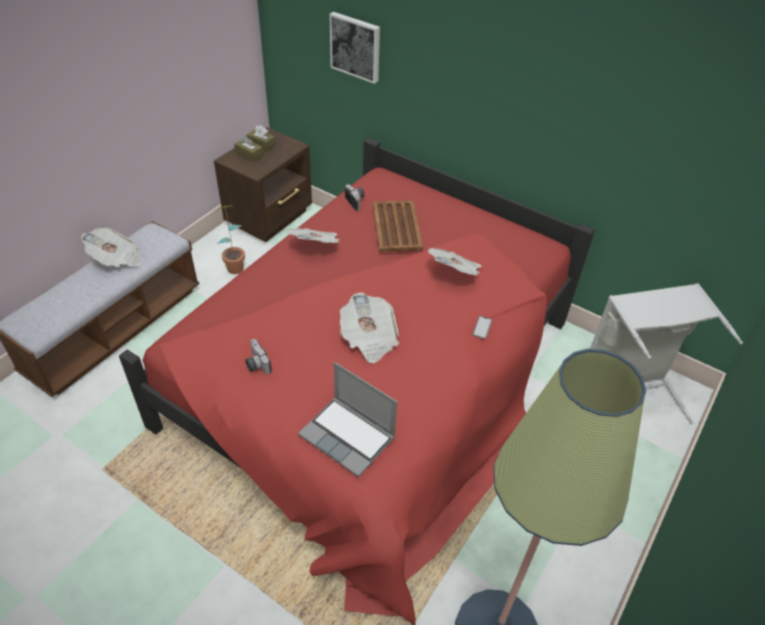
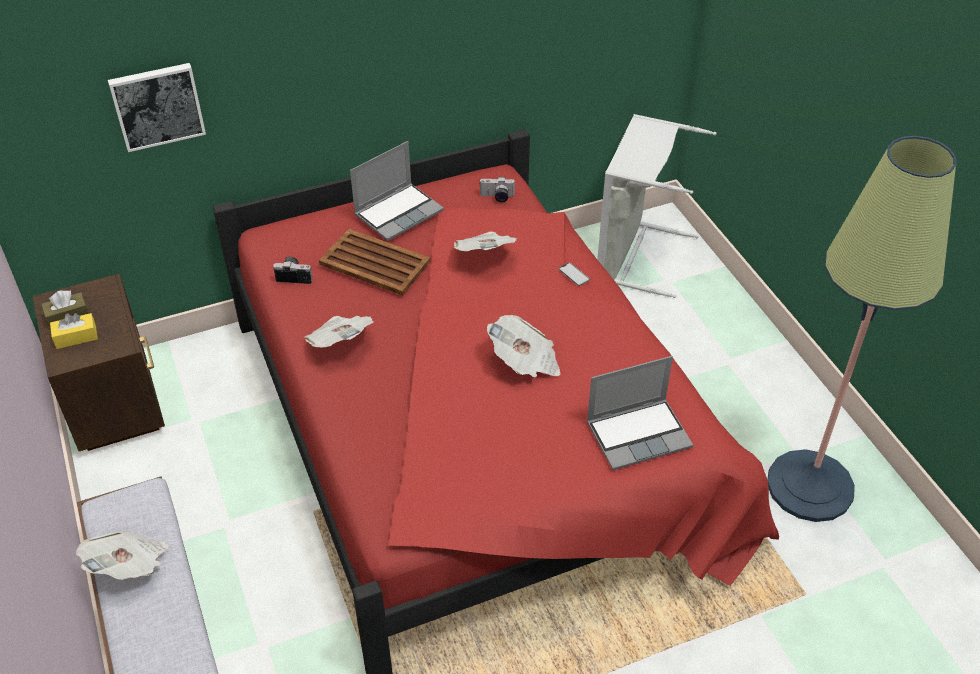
camera: 55 degrees left, 0 degrees up
(235, 265) = (170, 480): potted plant -> none
(249, 155) = (76, 337): brown tissue box -> yellow tissue box
(256, 364) = (489, 467): camera -> camera (497, 197)
(454, 216) = (399, 212): none -> laptop

